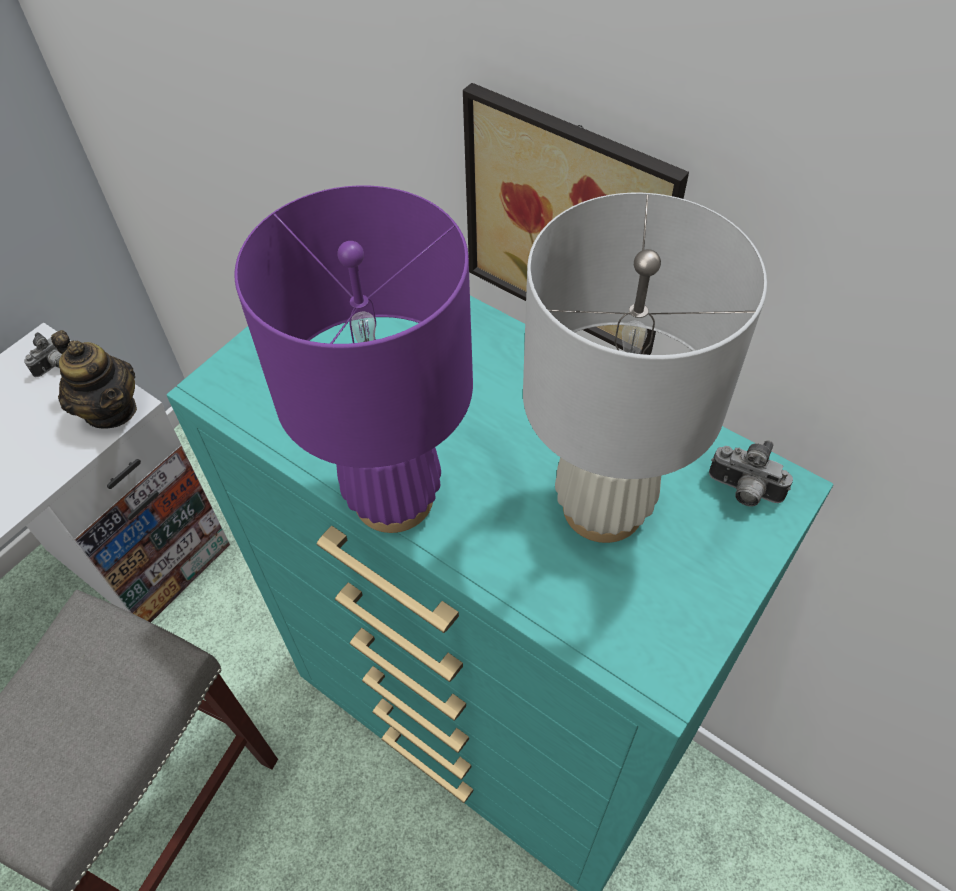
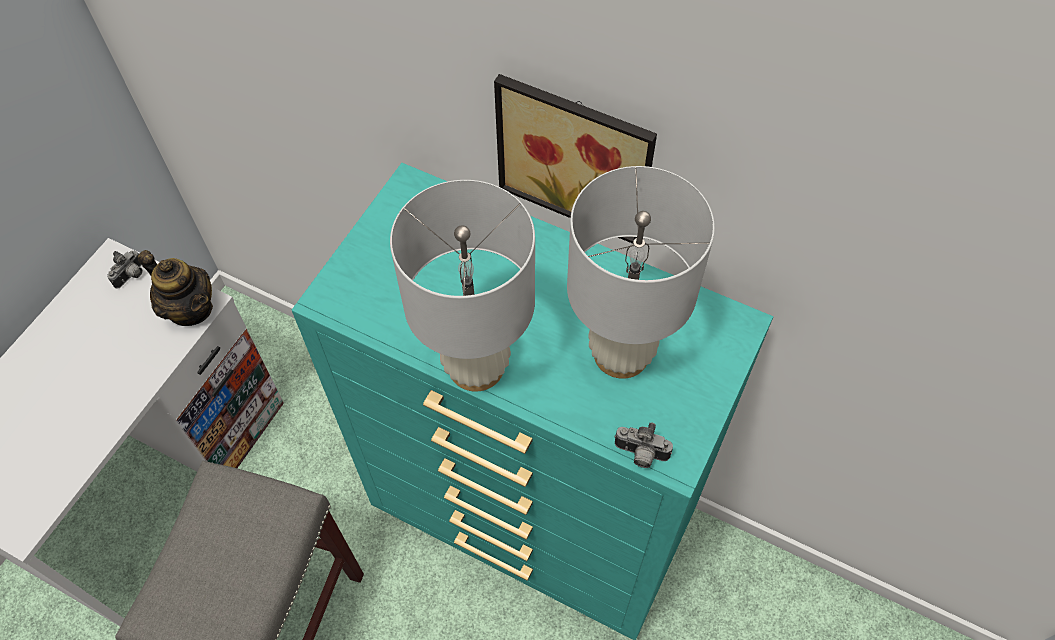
camera: 10 degrees left, 5 degrees up
(393, 497) = (476, 366): purple table lamp -> white table lamp
(743, 492) = (713, 330): camera -> camera (640, 455)

